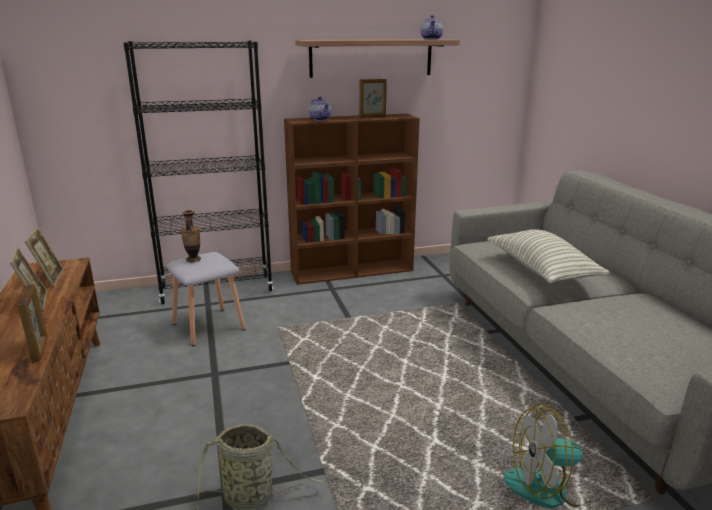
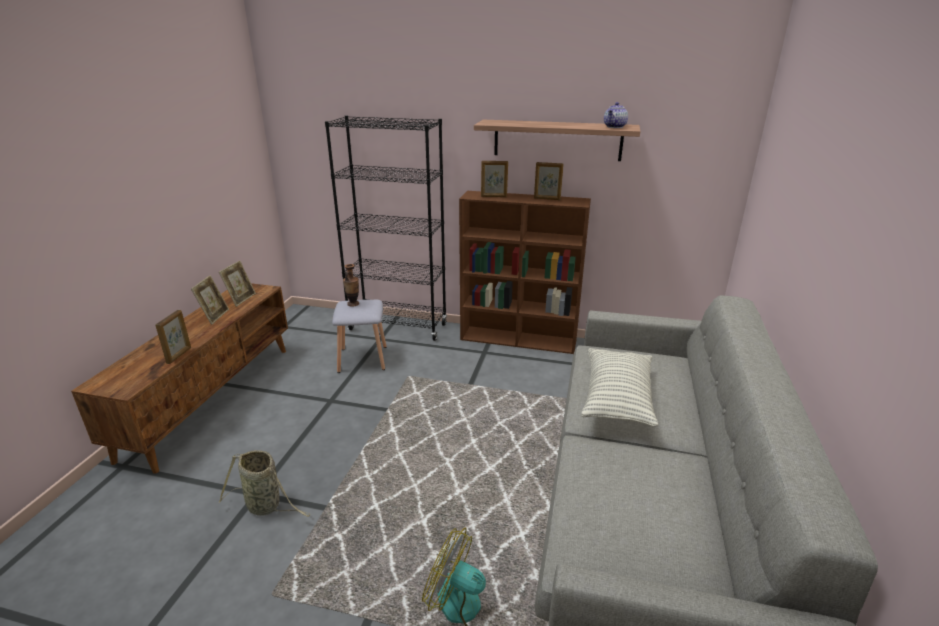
camera: 30 degrees right, 5 degrees up
(321, 119) = (494, 196): teapot -> picture frame

